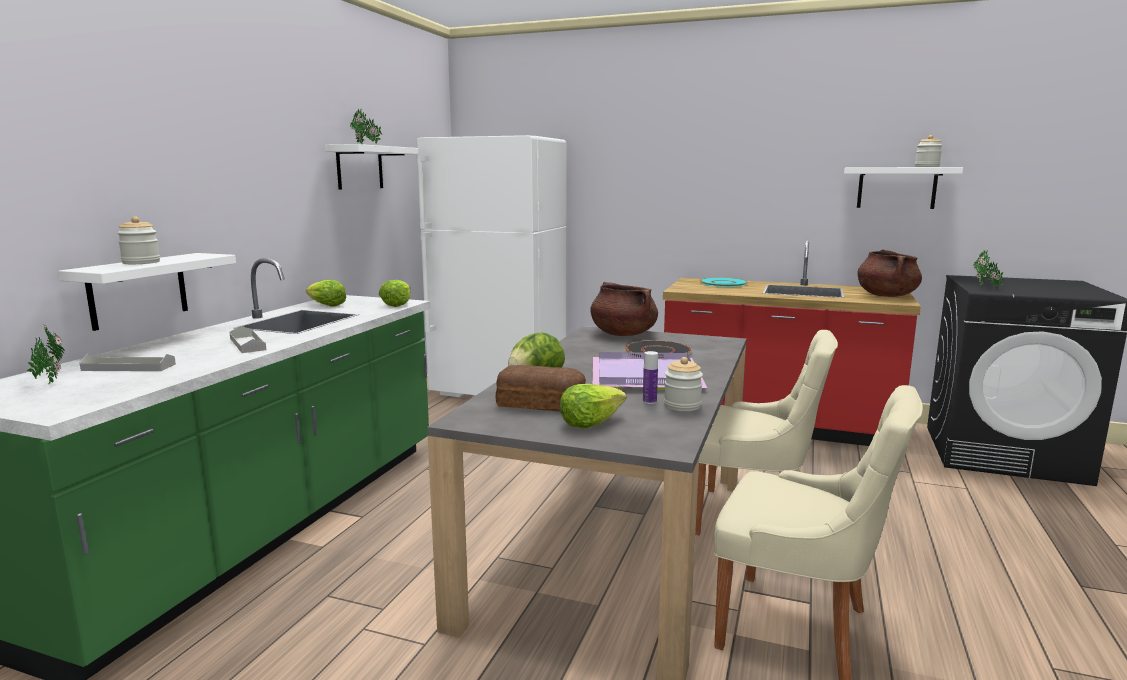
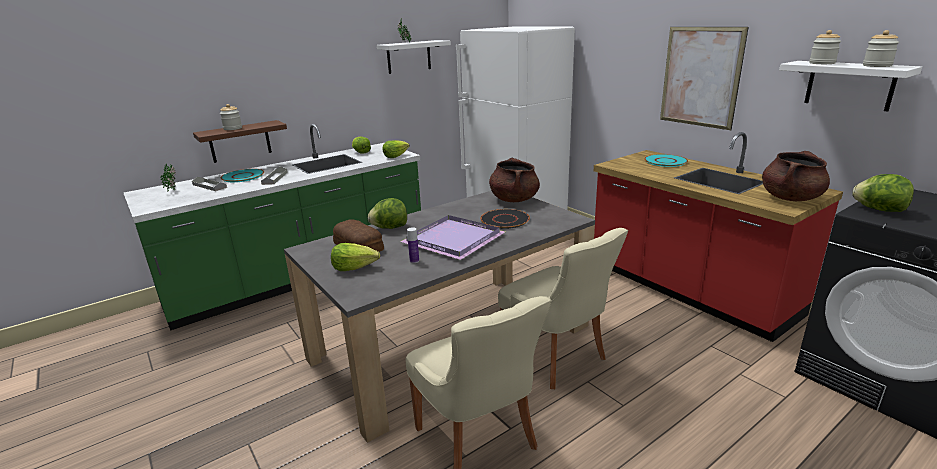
camera: 35 degrees right, 10 degrees up
(138, 290) = (240, 141): white shelf -> brown shelf
(170, 349) = (242, 176): none -> turquoise plate
(682, 406) = (425, 269): jar -> jar (822, 63)
(741, 190) = (700, 77): none -> picture
(985, 287) = (878, 210): potted plant -> lettuce

